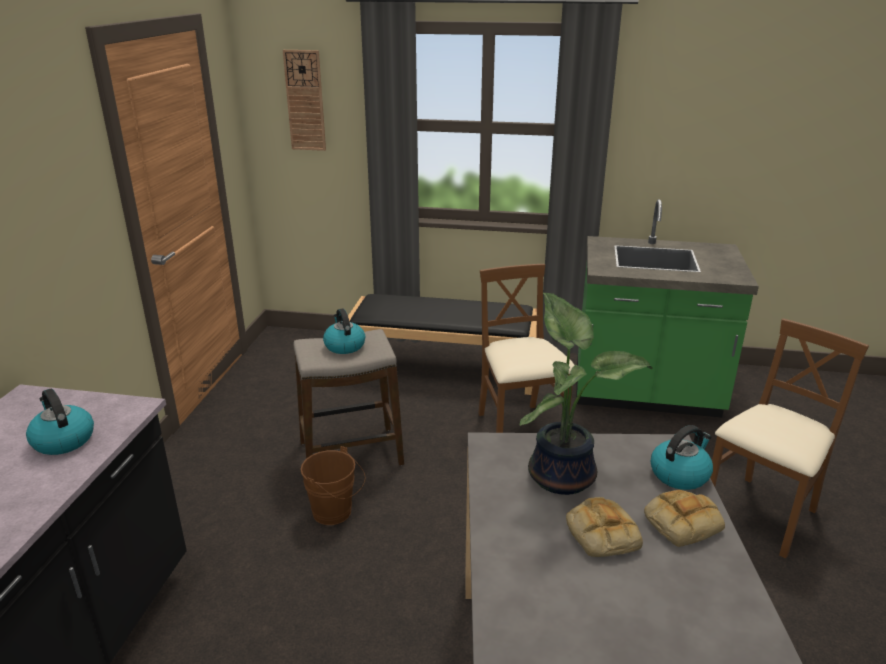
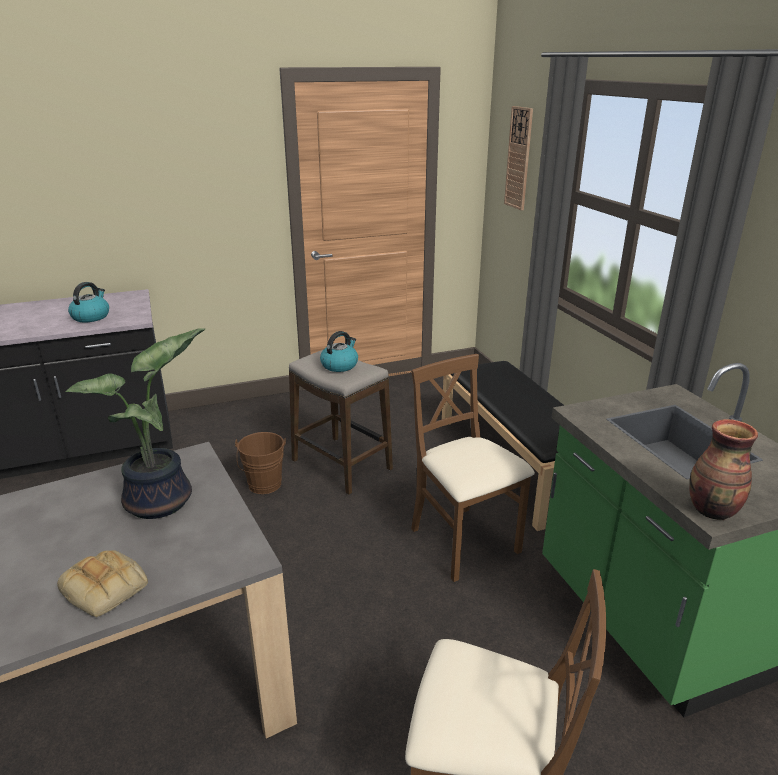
camera: 60 degrees right, 0 degrees up
(519, 430) = (464, 542): brown chair -> brown chair turned 75 degrees counterclockwise
(600, 533) = (75, 541): bread -> none
(680, 474) = (194, 572): kettle -> none
(735, 277) = (713, 511): none -> vase

